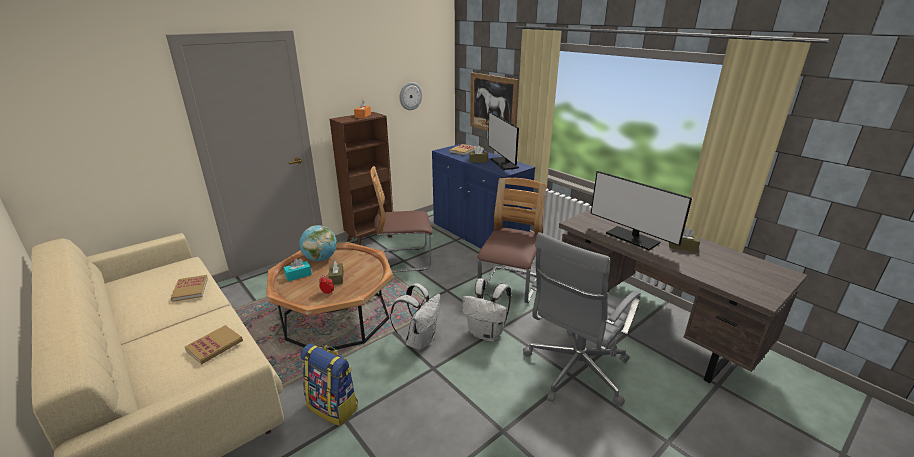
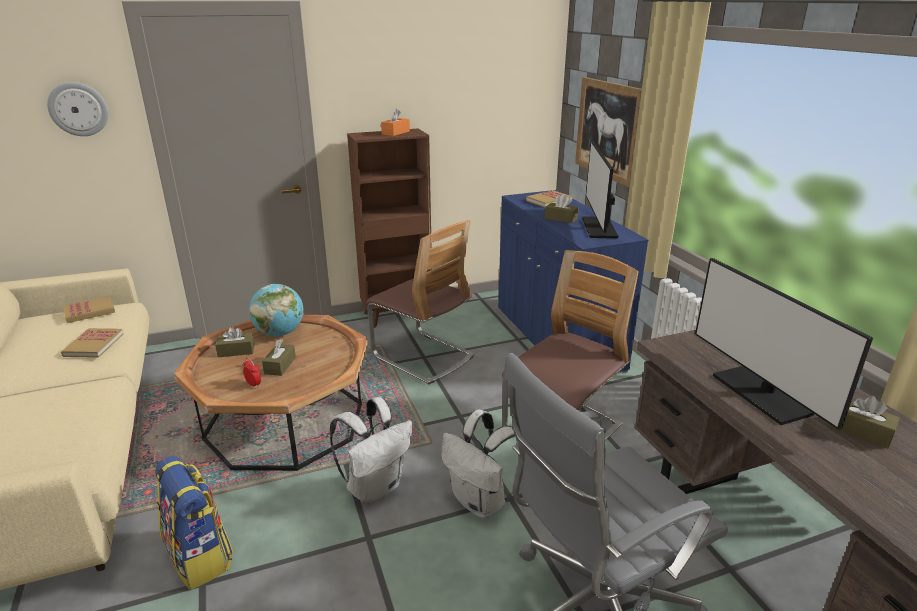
camera: 20 degrees right, 0 degrees up
(214, 346) = (58, 429): book -> book (89, 311)
(298, 275) = (236, 351): turquoise tissue box -> brown tissue box
(403, 260) = (423, 356): chair -> chair turned 150 degrees counterclockwise
(410, 96) = (482, 109): wall clock -> wall clock (78, 109)

